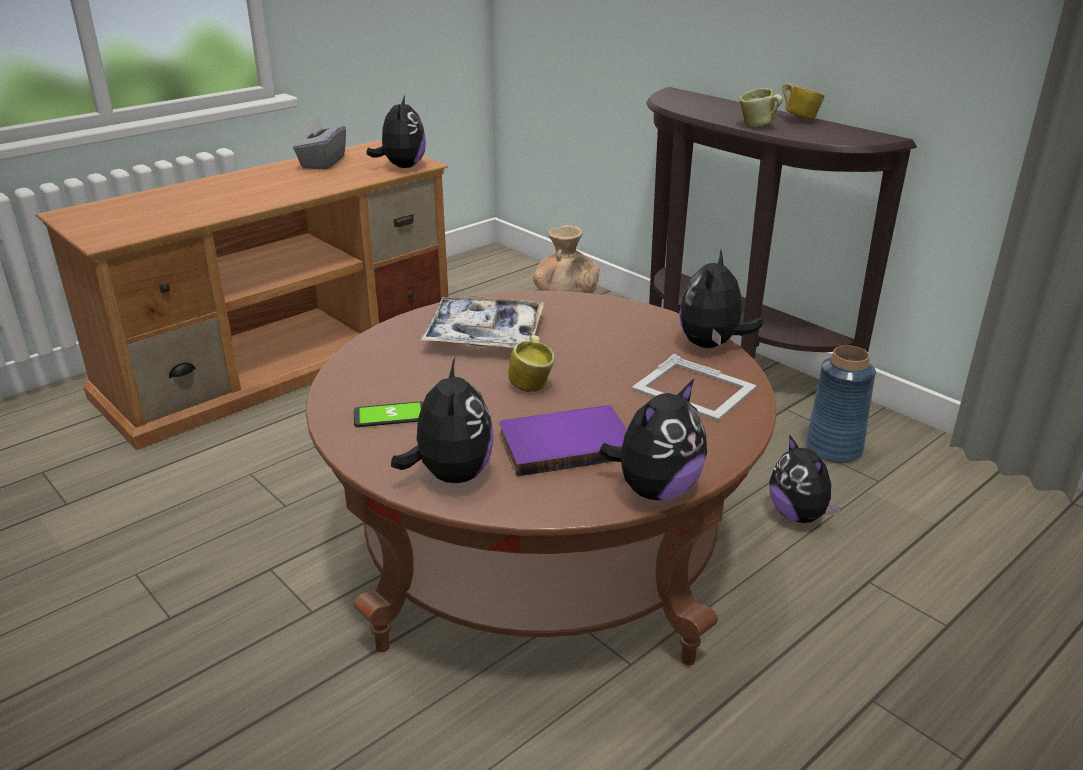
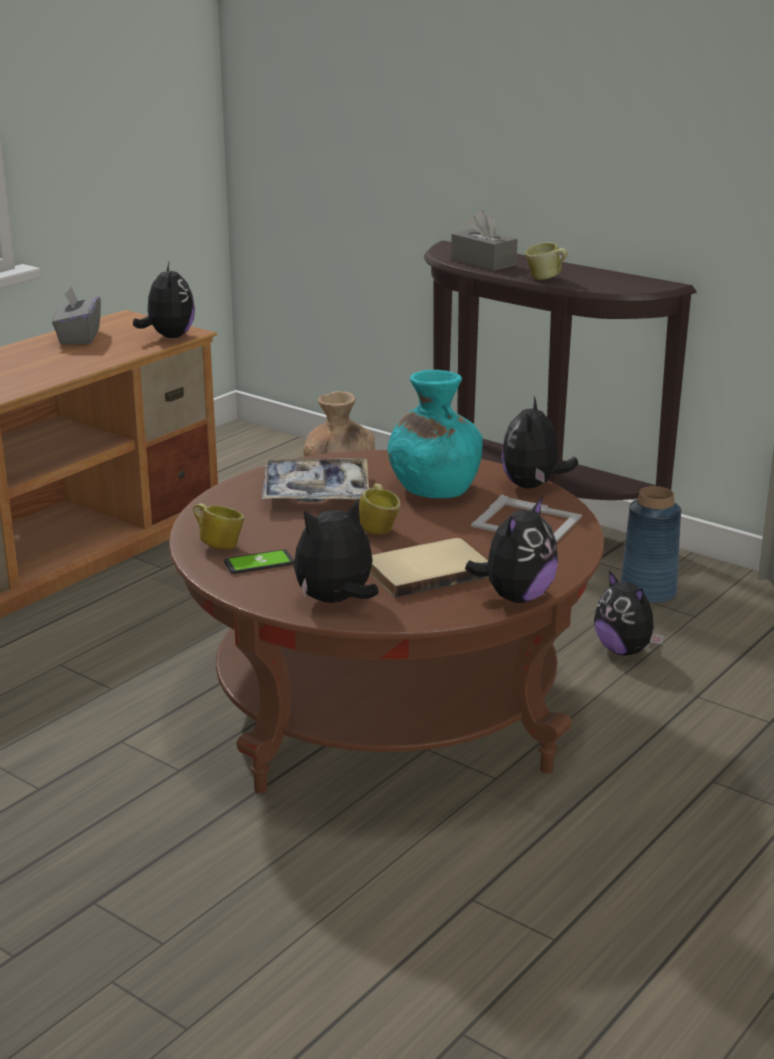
camera: 10 degrees left, 5 degrees down
(450, 475) = (336, 601): plush toy -> plush toy turned 105 degrees counterclockwise
(564, 443) = (426, 571): purple book -> beige book
(606, 339) = (433, 488): none -> turquoise vase
(701, 108) = (483, 262): none -> grey tissue box
(798, 119) = (582, 270): mug -> mug (218, 546)

